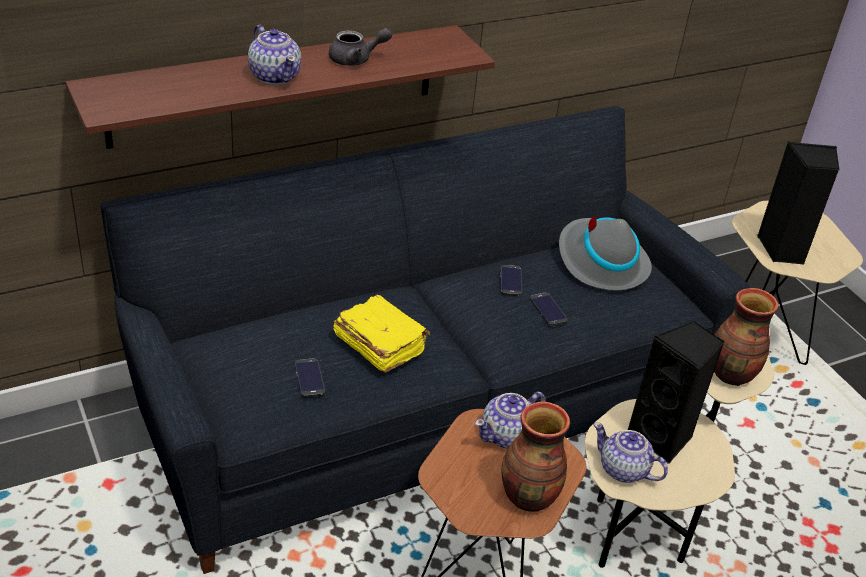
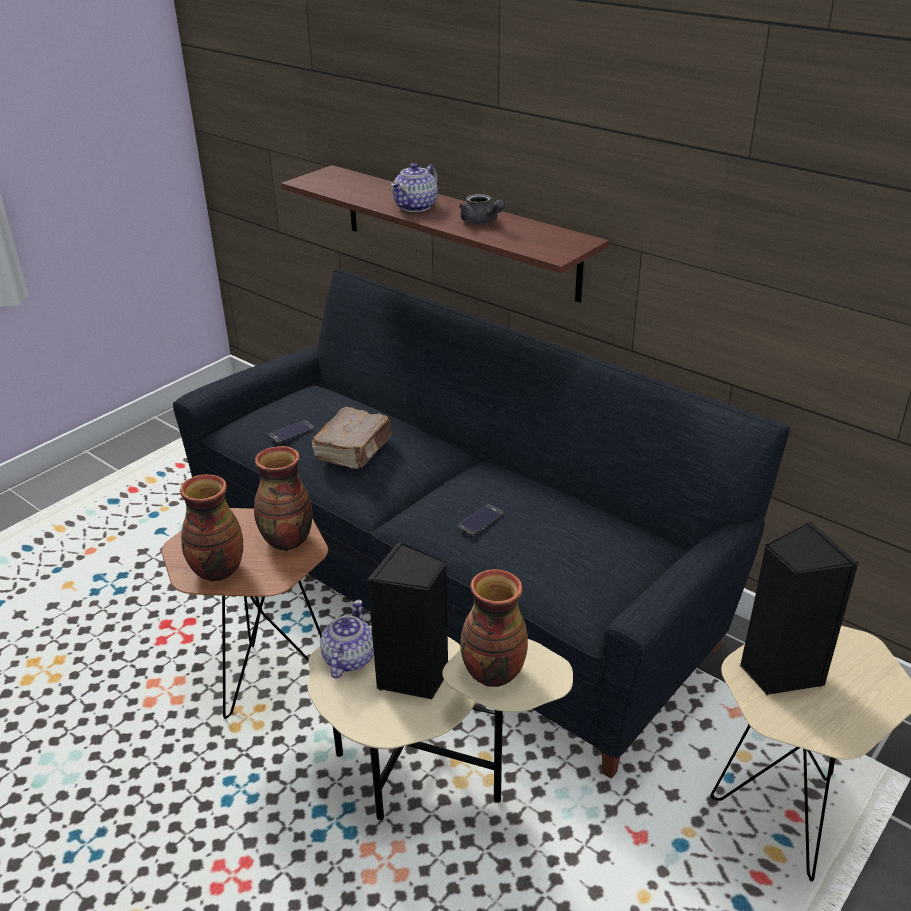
camera: 70 degrees right, 5 degrees down
(379, 344) = (354, 449): yellow book -> brown book
(507, 435) = (287, 540): teapot -> vase
(511, 281) = (504, 490): phone -> none
(600, 261) = (592, 534): grey hat -> none

